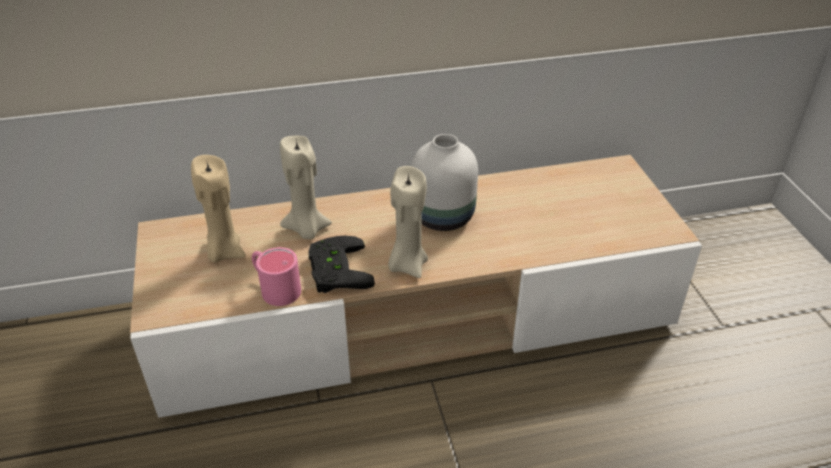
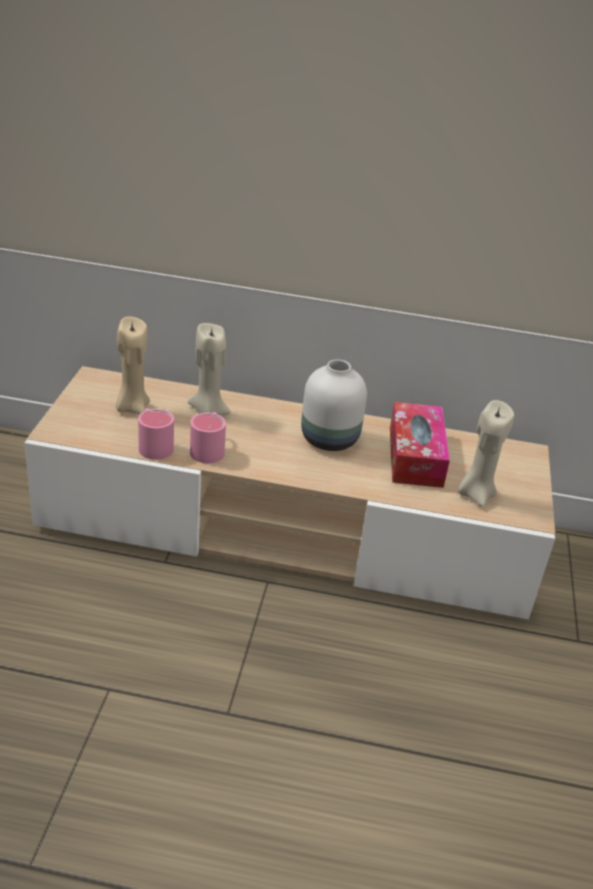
camera: 20 degrees right, 5 degrees down
(335, 270) = (209, 448): black game controller -> pink mug
(407, 265) = (271, 464): beige candle -> beige candle (475, 494)
(531, 206) = (415, 456): none -> tissue box

